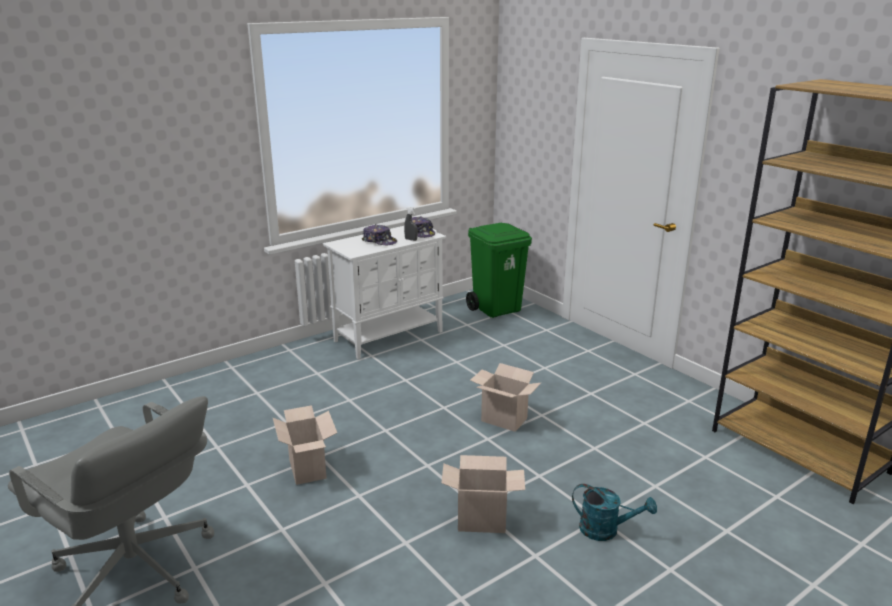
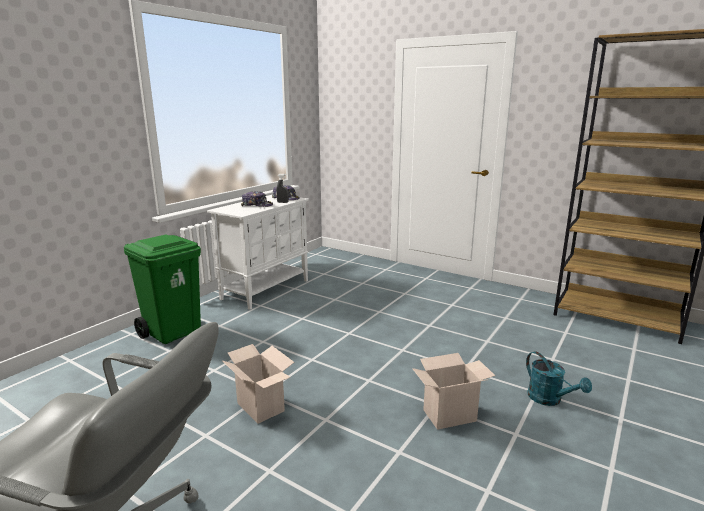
camera: 20 degrees left, 5 degrees down
(497, 309) = (339, 261): green trash can -> green trash can (173, 332)
(502, 420) = (403, 334): cardboard box -> none
(606, 530) = (549, 399): turquoise watering can -> turquoise watering can turned 60 degrees clockwise

